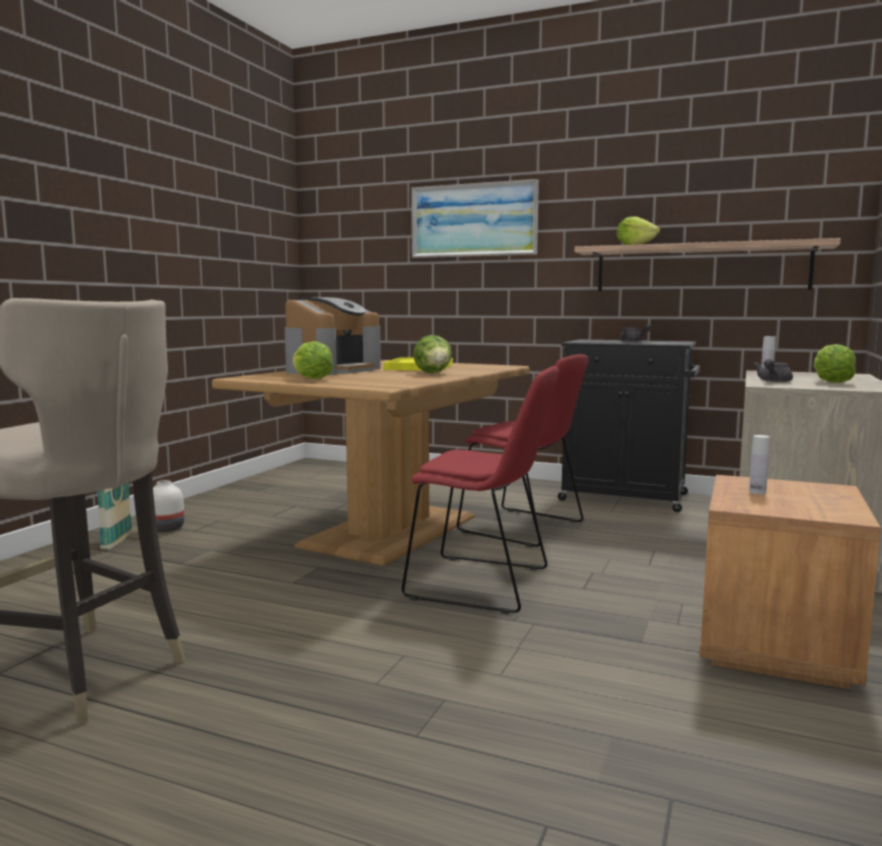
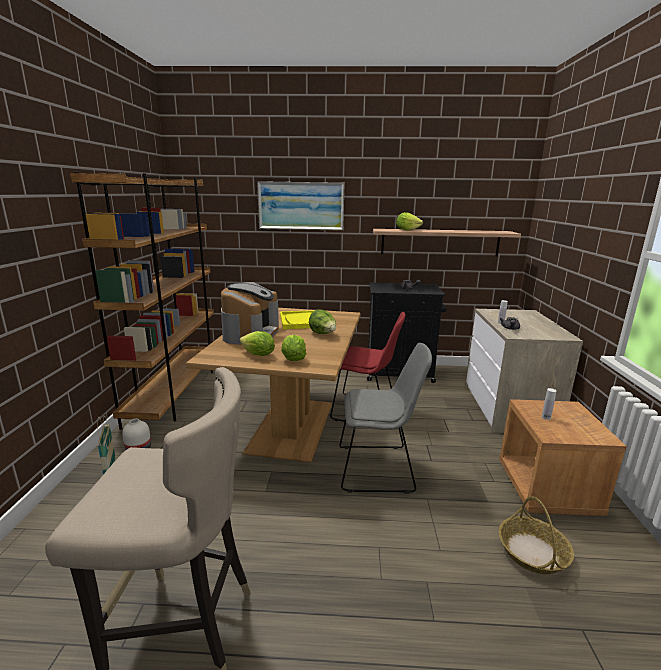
camera: 20 degrees left, 10 degrees up
(259, 487) = (175, 393): none -> brown bookcase
(484, 584) = (378, 468): red chair -> grey chair
(666, 704) = (532, 551): none -> basket
(831, 382) = (536, 327): lettuce -> lettuce (293, 359)

